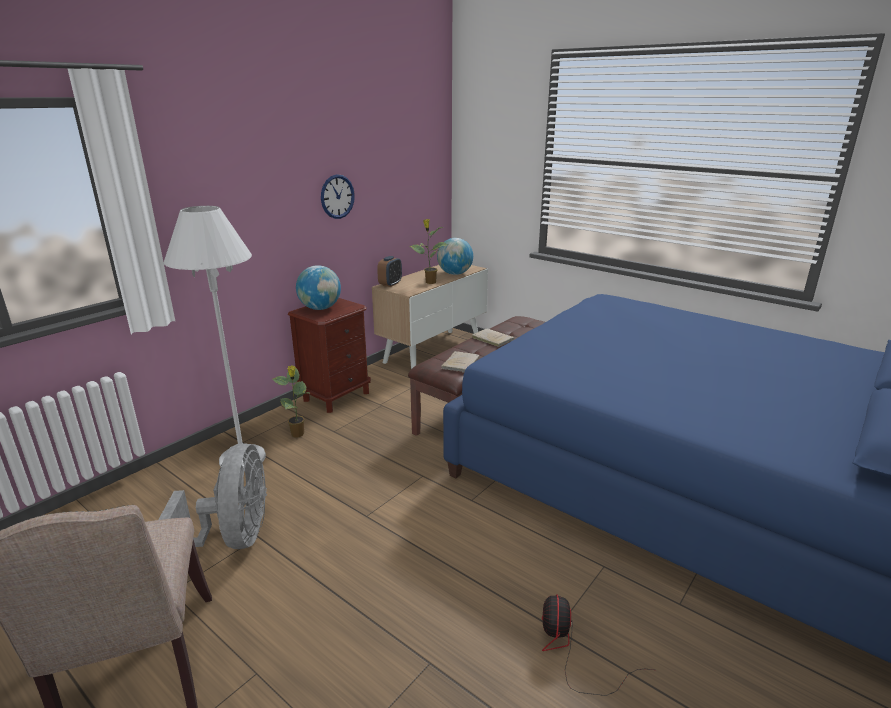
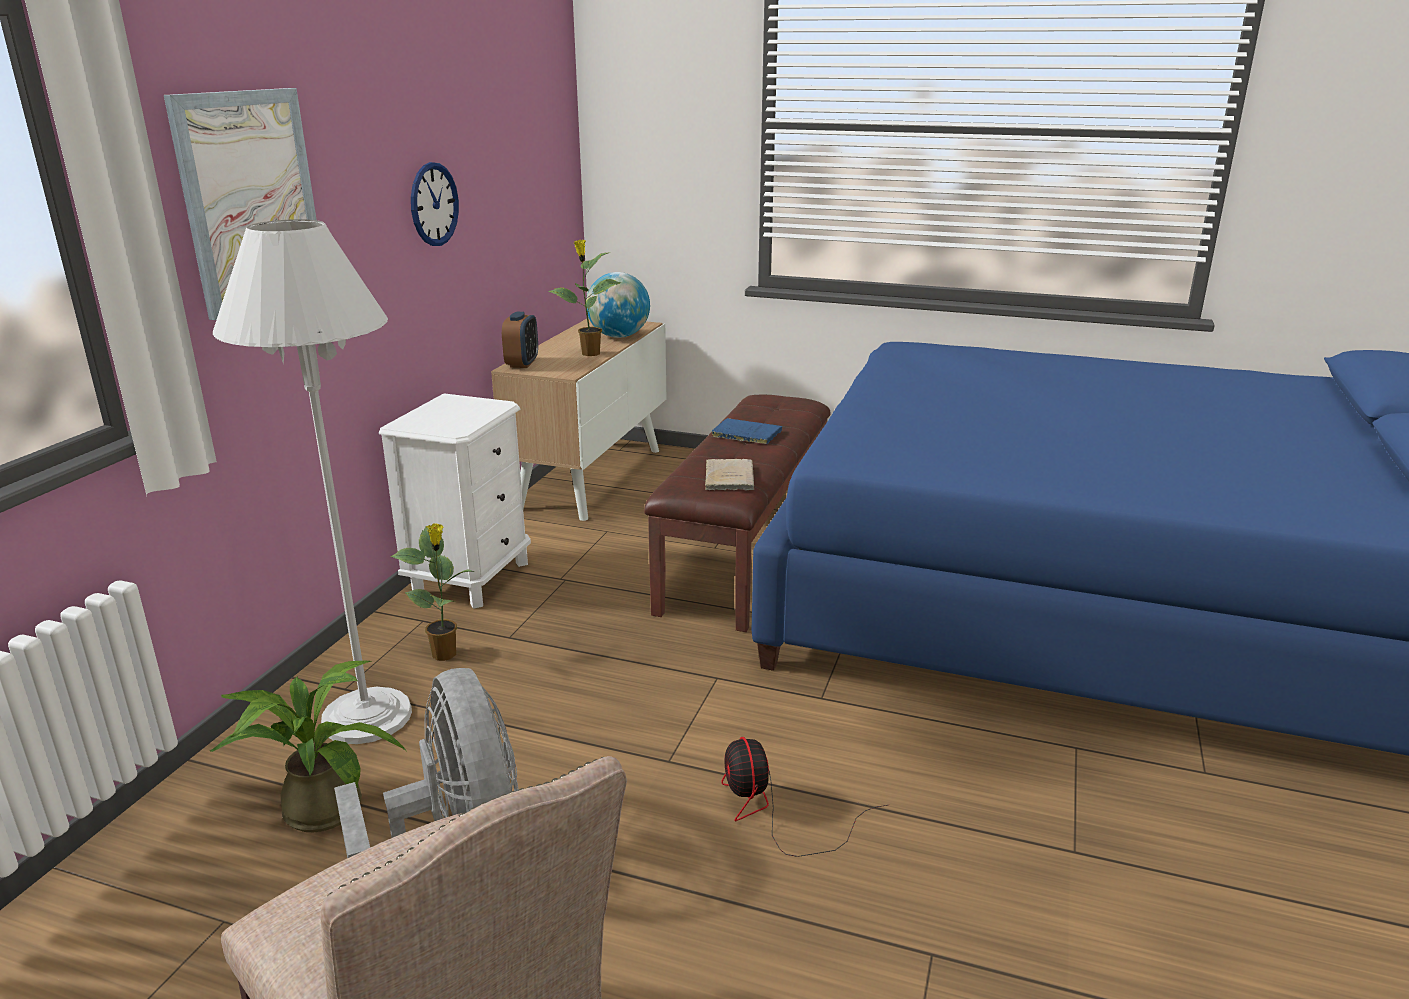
camera: 20 degrees left, 0 degrees up
(193, 498) = (317, 805): none -> potted plant
(213, 193) = (250, 200): none -> picture
(320, 308) = (437, 416): globe -> none
(336, 396) = (471, 578): brown nightstand -> white nightstand
(491, 339) = (744, 434): beige book -> blue book
(571, 651) = (1115, 876): fan -> fan (773, 812)

